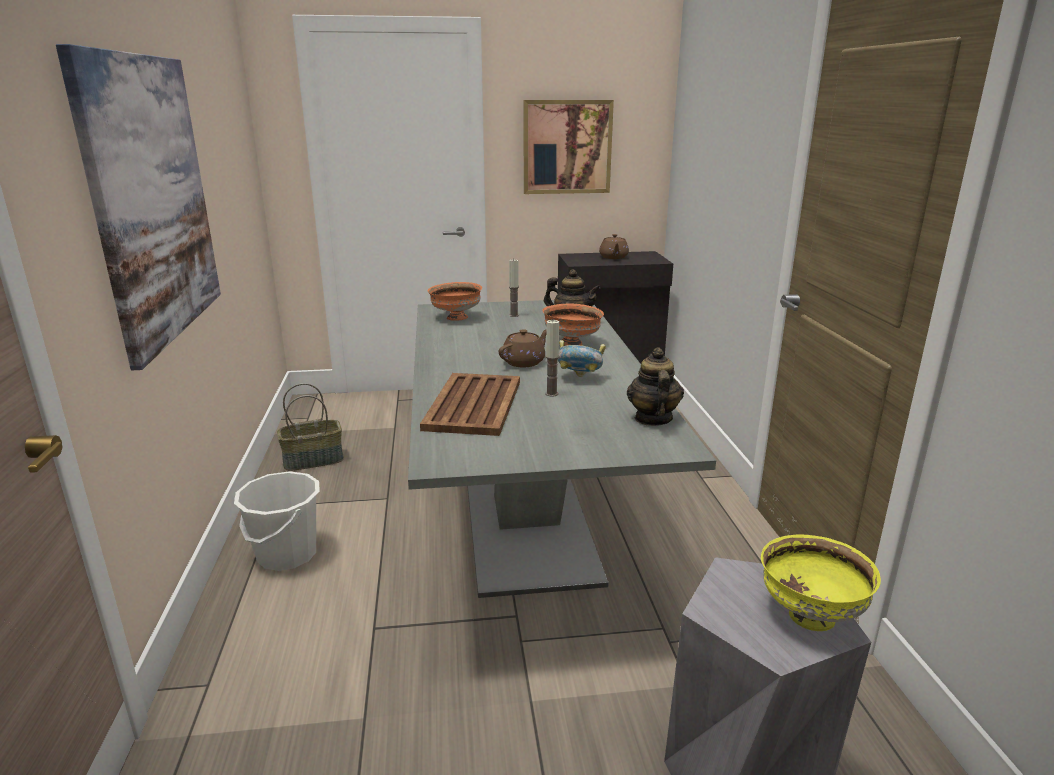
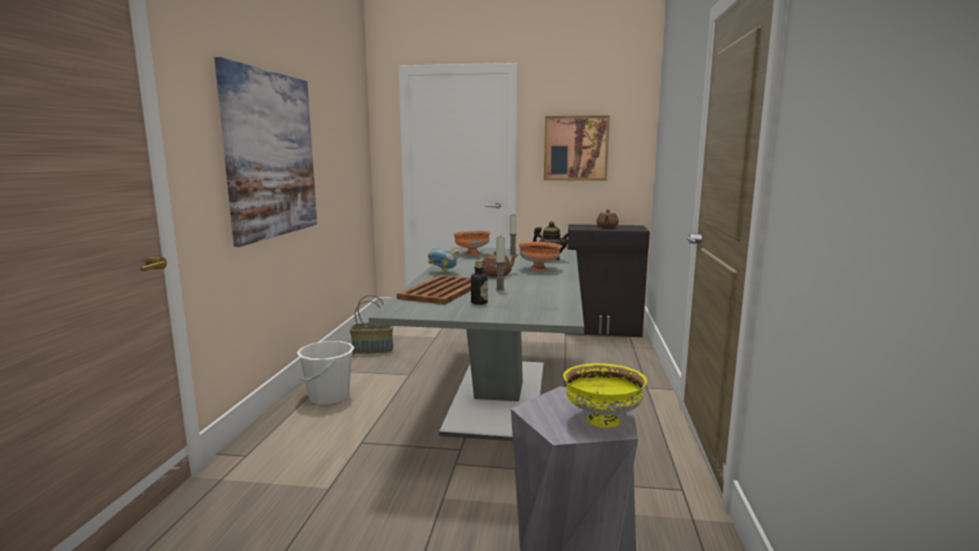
camera: 15 degrees right, 10 degrees down
(544, 427) = (479, 303): none -> bottle
(580, 378) = (527, 284): bowl -> bowl (443, 272)
(652, 419) = (558, 305): teapot -> none

